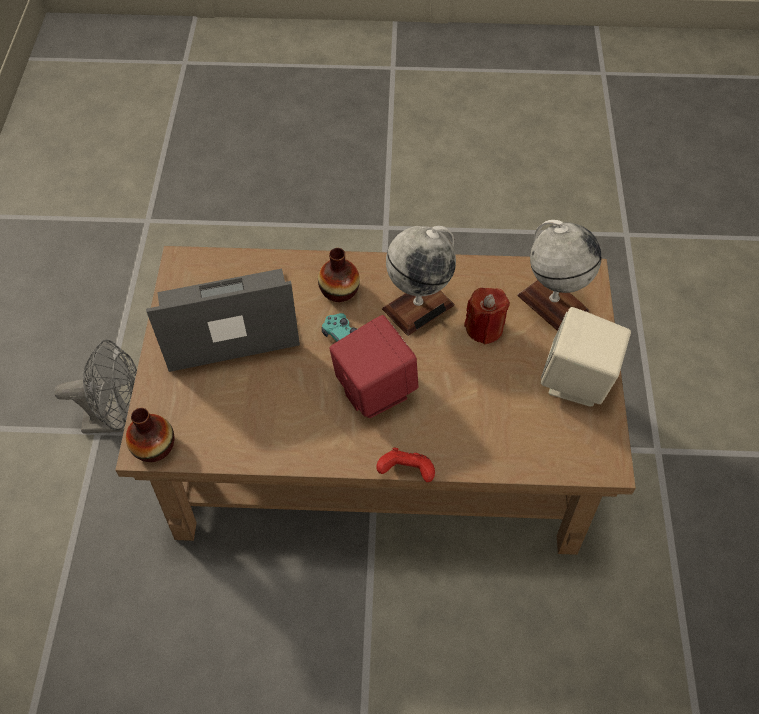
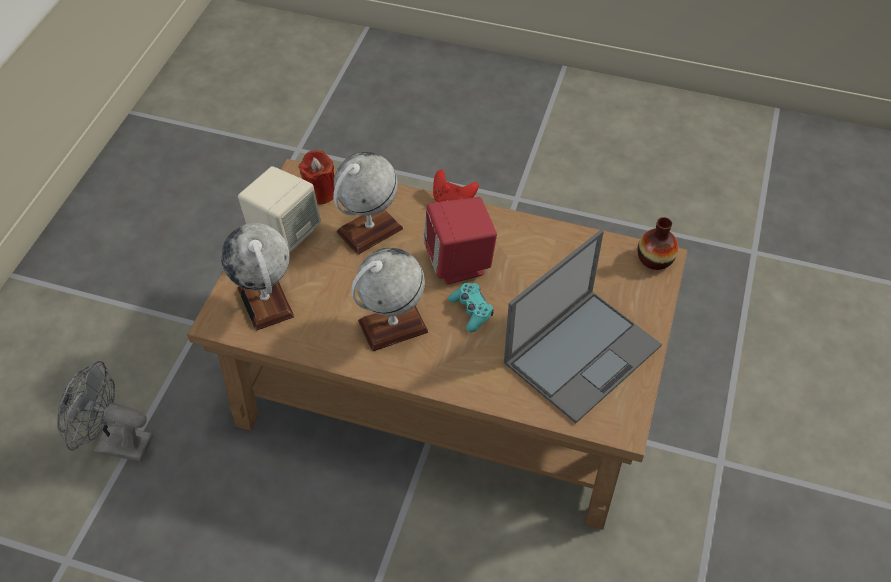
camera: 165 degrees left, 5 degrees down
(119, 419) = (699, 469): grey fan -> grey fan (115, 444)
(226, 321) = (583, 353): laptop -> laptop turned 45 degrees counterclockwise
(339, 290) = (464, 360): vase -> none
(484, 328) = (340, 293): red candle -> red candle (320, 192)
(487, 408) = (369, 230): none -> globe

